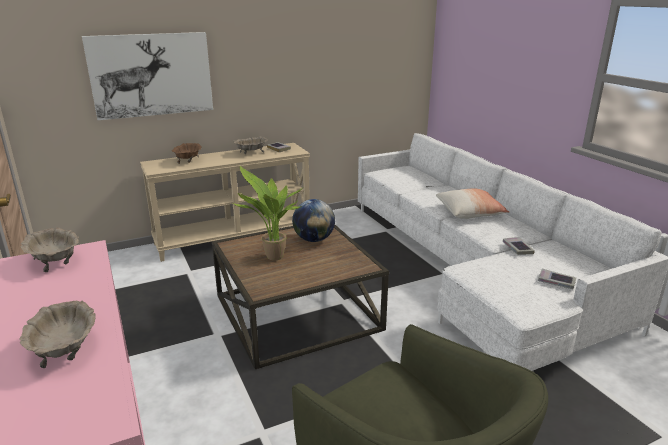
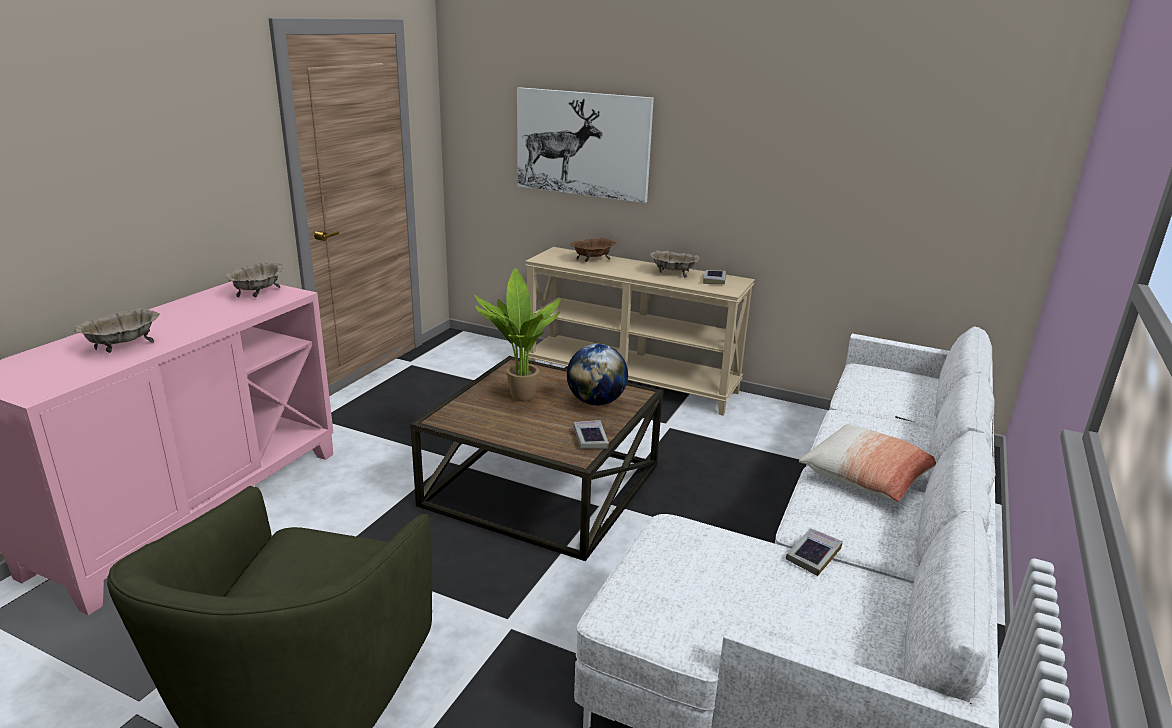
camera: 50 degrees right, 0 degrees up
(556, 282) = (750, 622): book -> book (590, 438)

